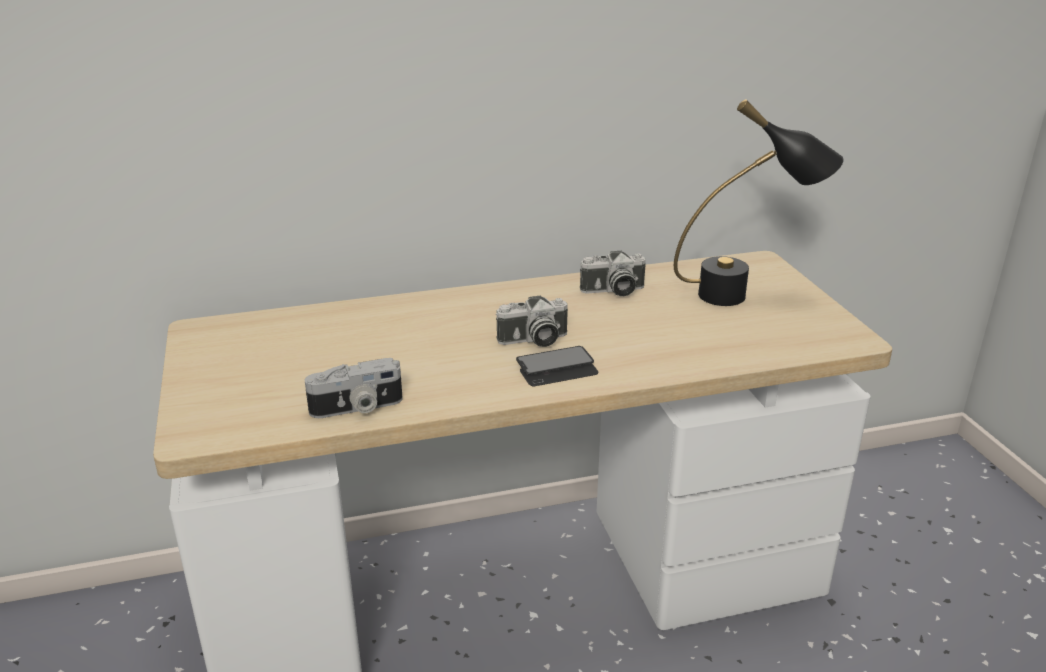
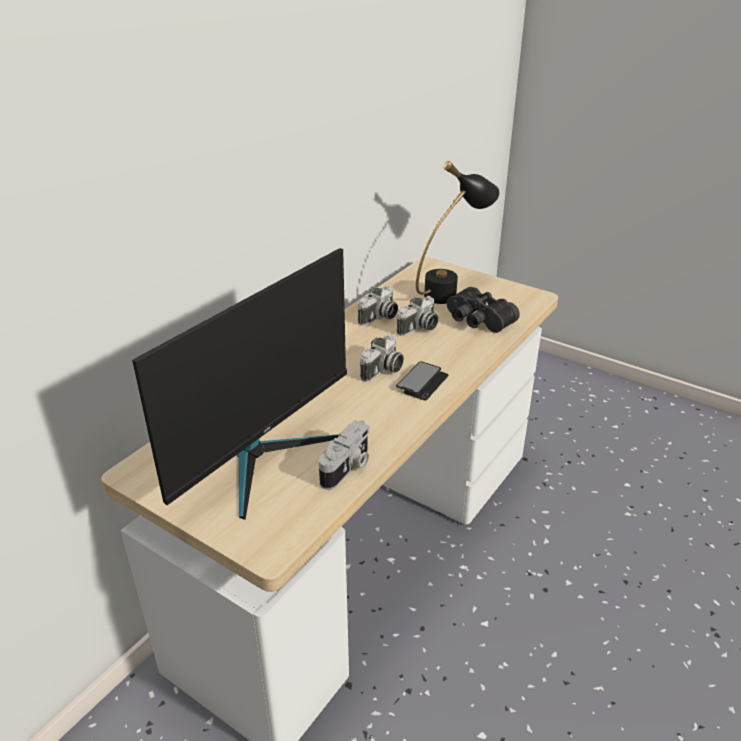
camera: 40 degrees left, 5 degrees up
(305, 364) = (263, 456): none -> monitor
(641, 317) = (419, 328): none -> camera
(726, 336) = (477, 321): none -> black binoculars

